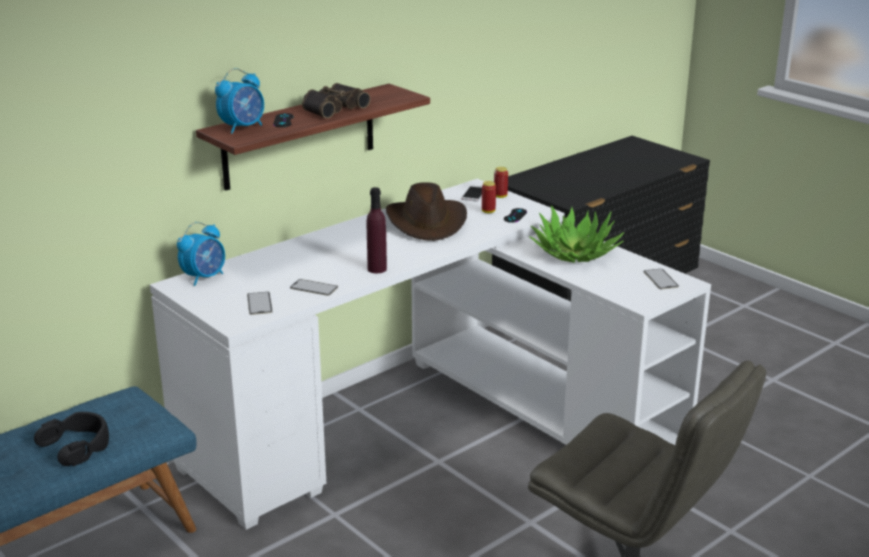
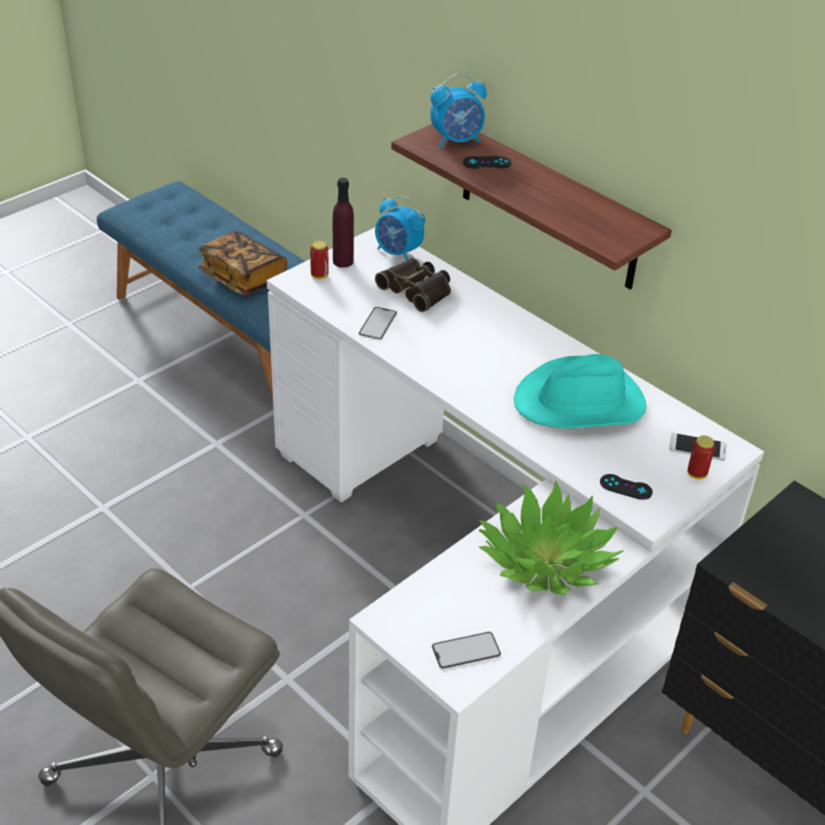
camera: 85 degrees right, 15 degrees up
(77, 446) = (243, 278): black headphones -> book
(243, 127) = (457, 141): alarm clock -> alarm clock turned 60 degrees counterclockwise
(259, 303) = (338, 291): phone -> none
(332, 108) = (543, 191): binoculars -> binoculars (417, 290)
(377, 269) = (430, 366): purple bottle -> purple bottle (343, 261)
(427, 222) = (580, 403): brown hat -> turquoise hat
(488, 211) = (634, 460): can -> can (319, 276)

